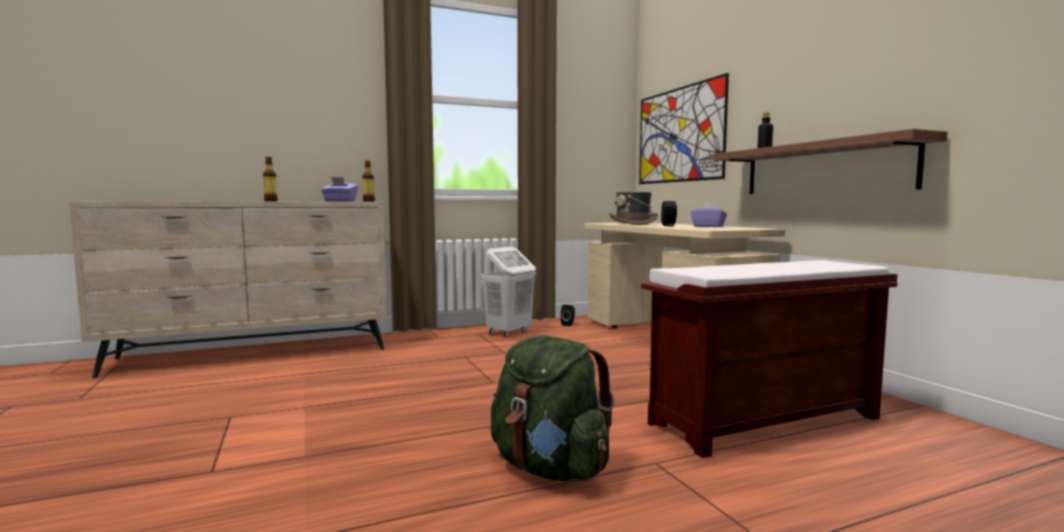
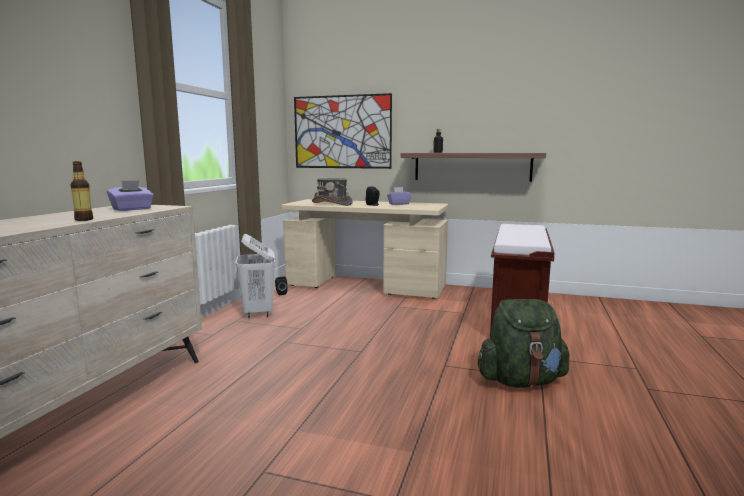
camera: 50 degrees left, 5 degrees up
(368, 201) = (166, 206): bottle -> none

